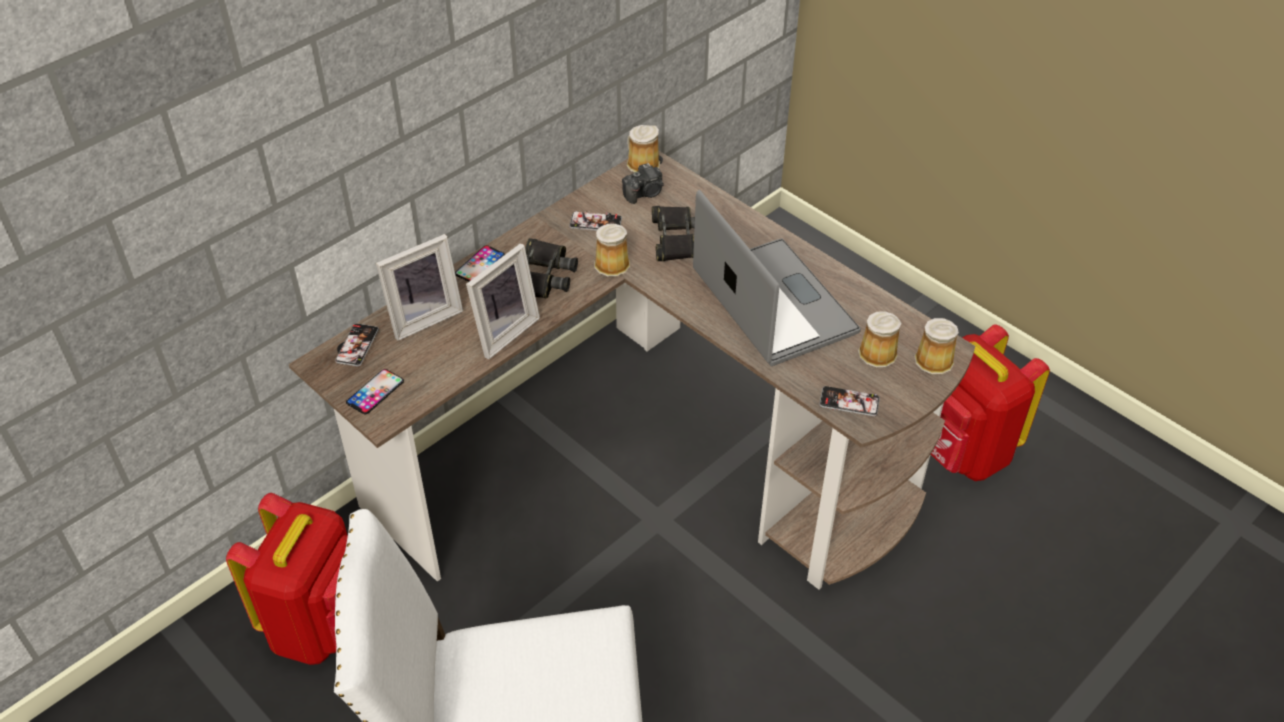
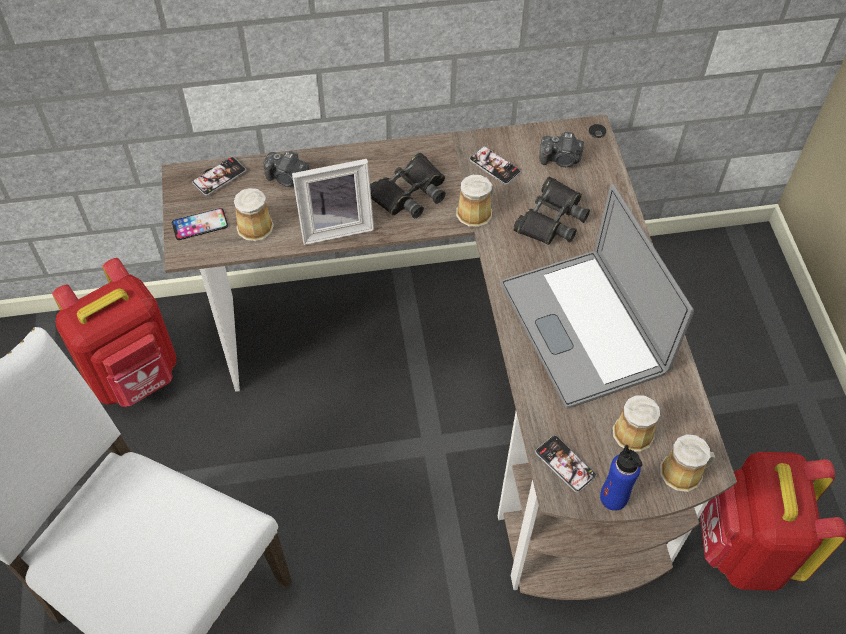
camera: 35 degrees right, 10 degrees up
(423, 317) = (287, 178): picture frame -> camera
(480, 264) = (369, 155): phone -> none
(641, 164) = (582, 129): mug -> mug (255, 225)
(773, 302) = (583, 327): laptop -> laptop turned 150 degrees clockwise
(904, 404) = (613, 498): none -> blue bottle

